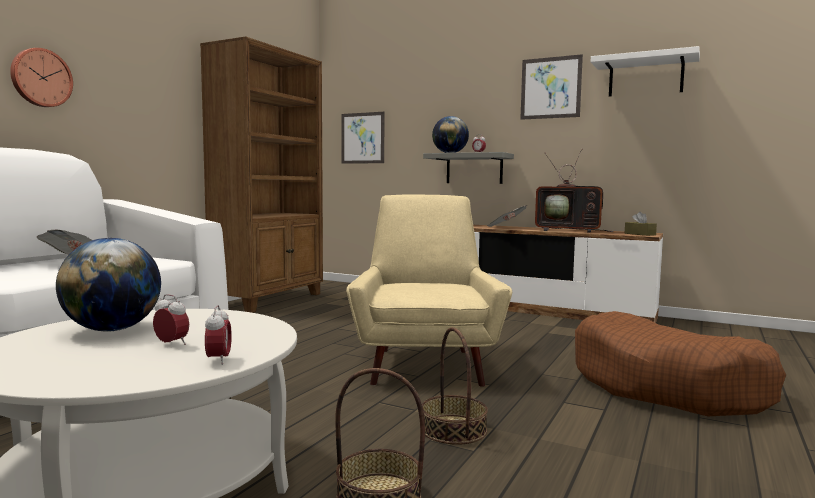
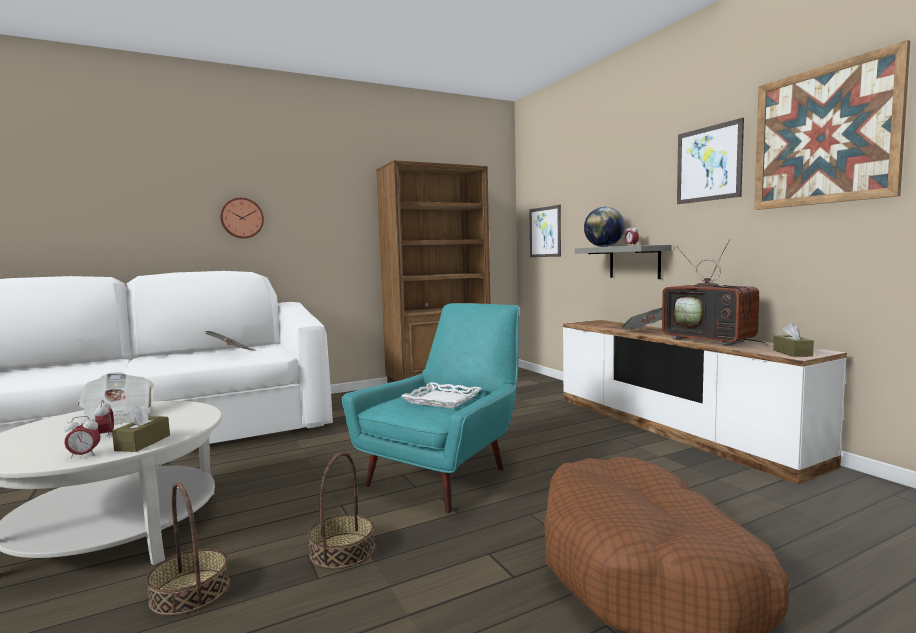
camera: 35 degrees right, 0 degrees up
(112, 330) = (119, 416): globe -> newspaper
(218, 360) = (84, 455): alarm clock -> alarm clock turned 45 degrees clockwise
(255, 341) = (143, 443): none -> brown tissue box
(425, 362) = (447, 473): beige armchair -> turquoise armchair
(434, 286) = (442, 400): none -> white tray
(645, 77) = (824, 136): white shelf -> picture

